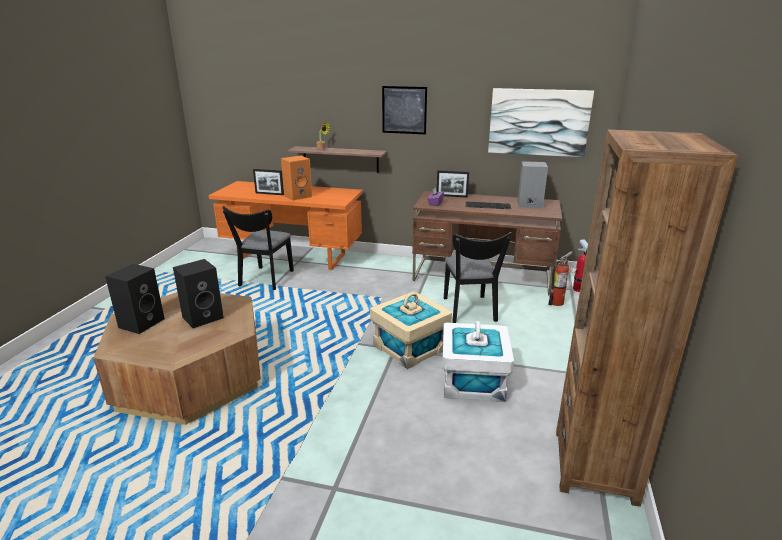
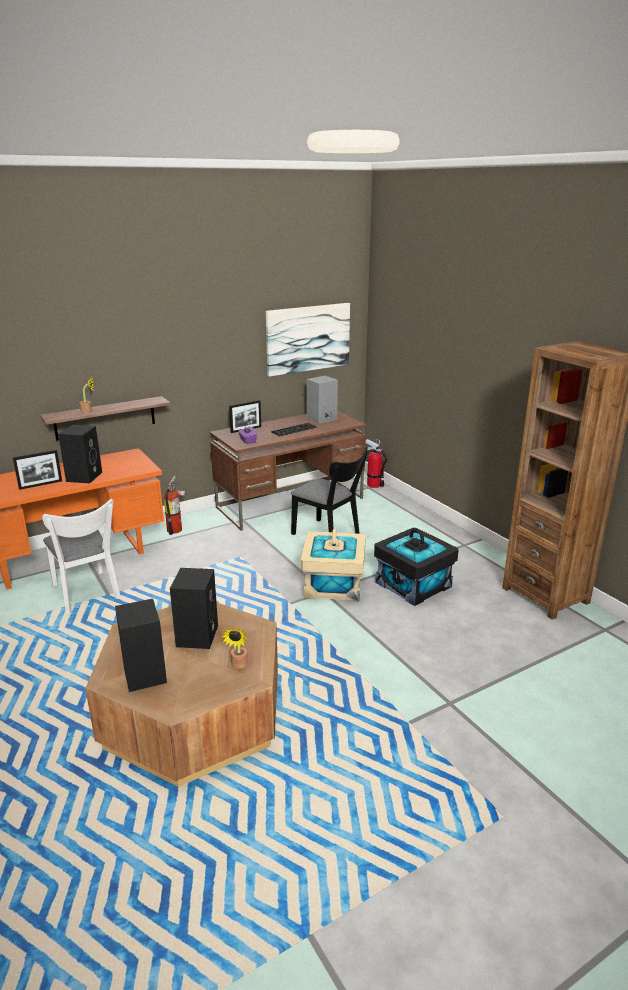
camera: 45 degrees left, 0 degrees up
(184, 347) = (238, 665): none -> potted plant
(264, 280) = (87, 595): black chair -> white chair
(298, 196) = (84, 476): orange speaker -> black speaker
(404, 110) = (177, 346): picture -> none
(474, 381) = (413, 584): white storage box -> black storage box
(558, 302) = (376, 501): fire extinguisher -> fire extinguisher (176, 529)

